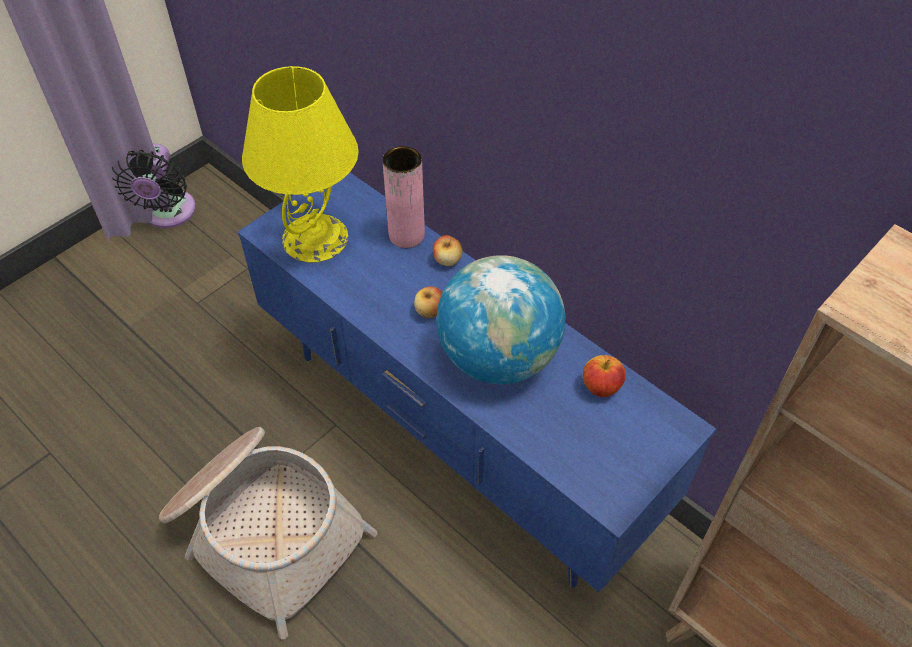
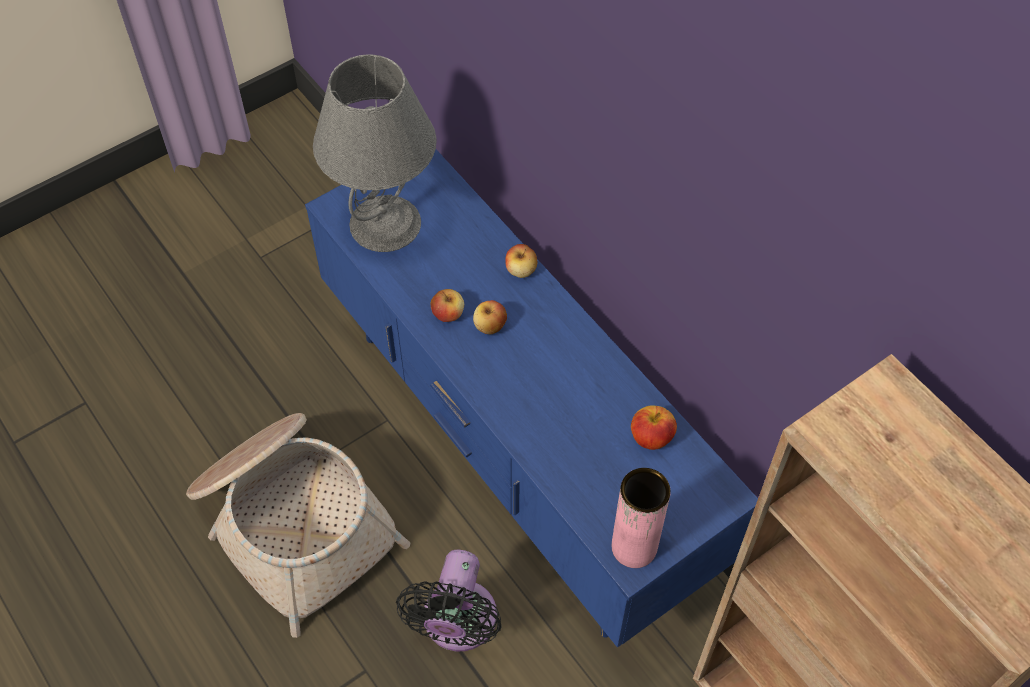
camera: 10 degrees right, 5 degrees up
(168, 214) = (244, 146): black fan -> black fan (457, 624)
(315, 238) = (385, 224): yellow table lamp -> grey table lamp
(388, 306) = (448, 314): none -> apple
(406, 235) = (483, 234): pink vase -> pink vase (634, 547)
(498, 357) = (551, 387): globe -> none

